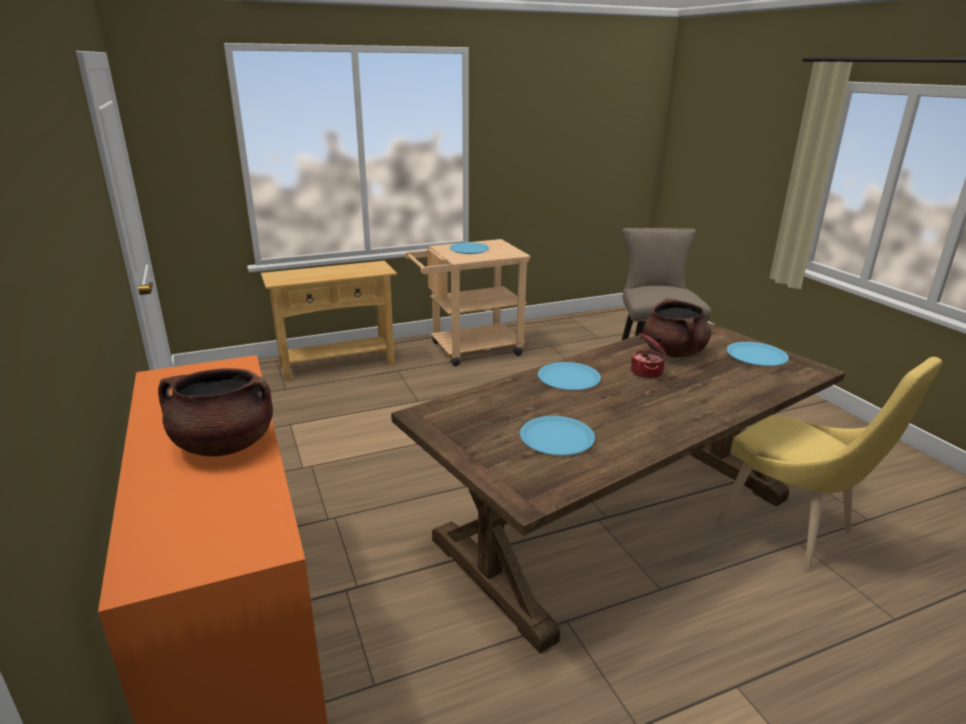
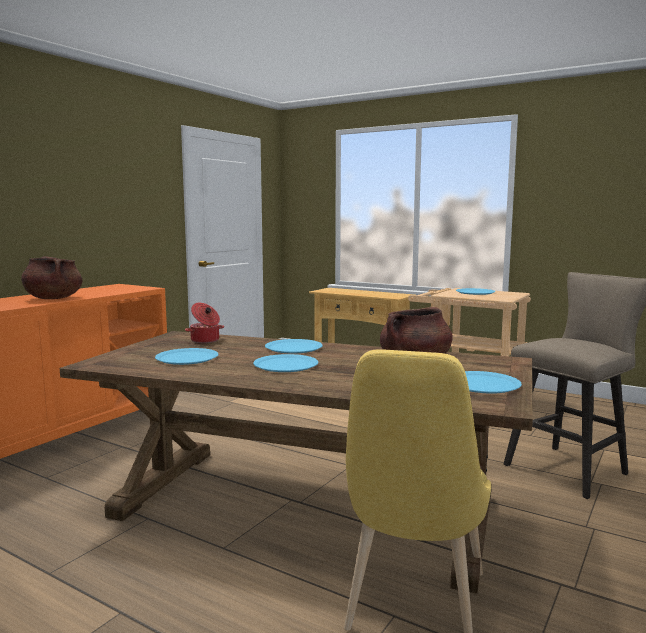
camera: 55 degrees right, 15 degrees down
(636, 400) = (285, 365): none -> blue plate
(647, 372) = (350, 361): cooking pot -> cooking pot (205, 340)

